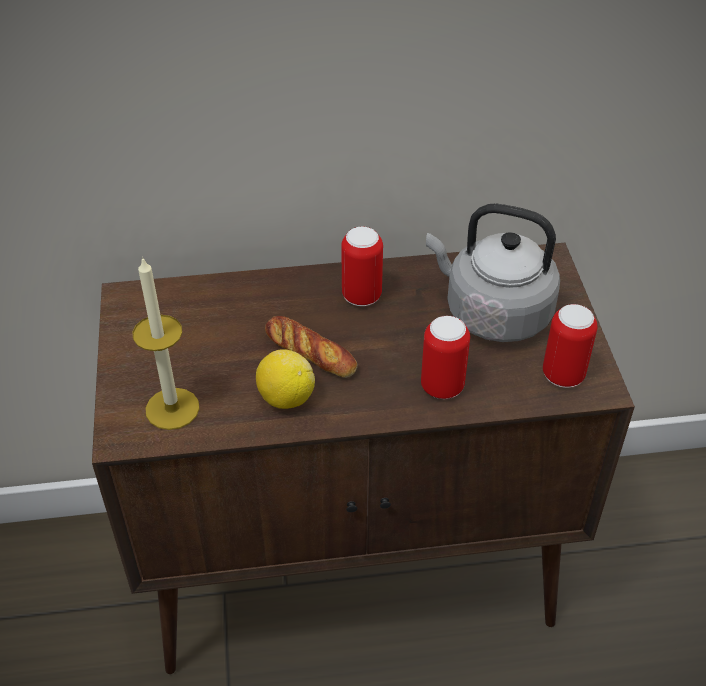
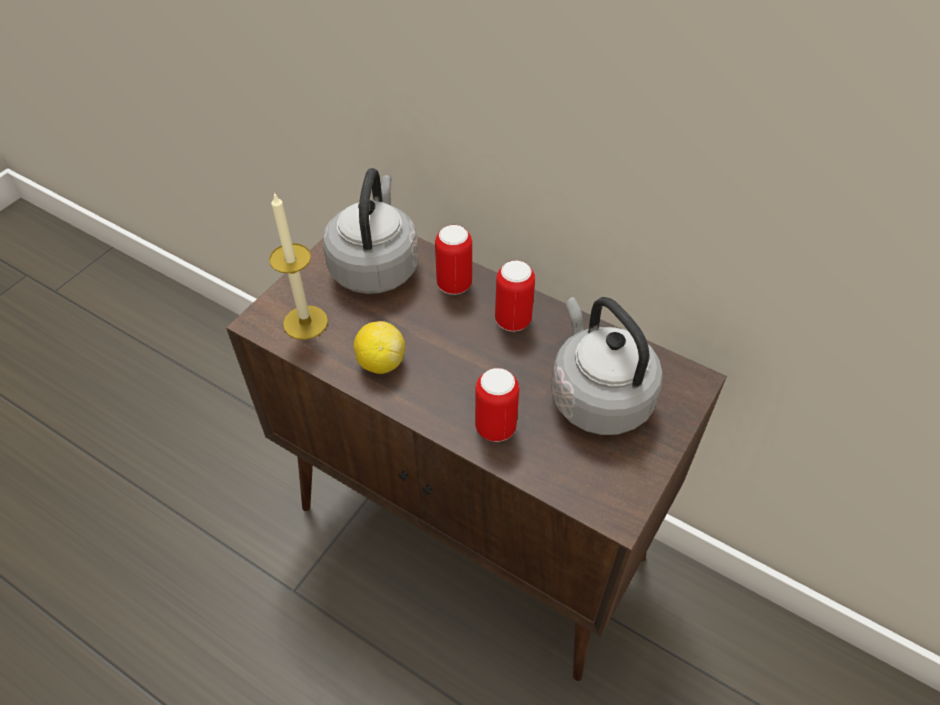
camera: 40 degrees right, 5 degrees up
(184, 321) = (375, 266): none -> grey kettle
(310, 352) = (432, 340): bread -> none
(563, 375) = (599, 483): can -> can (454, 284)

